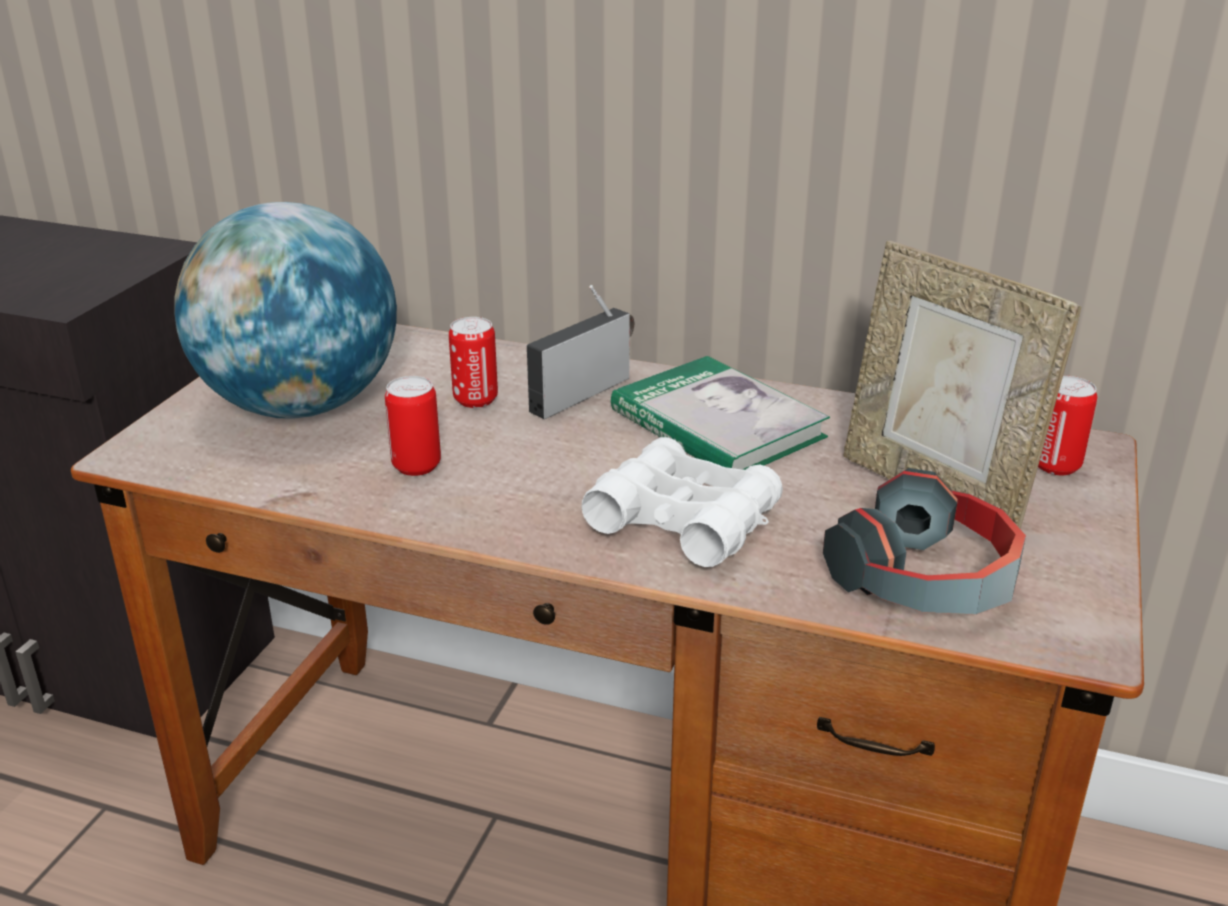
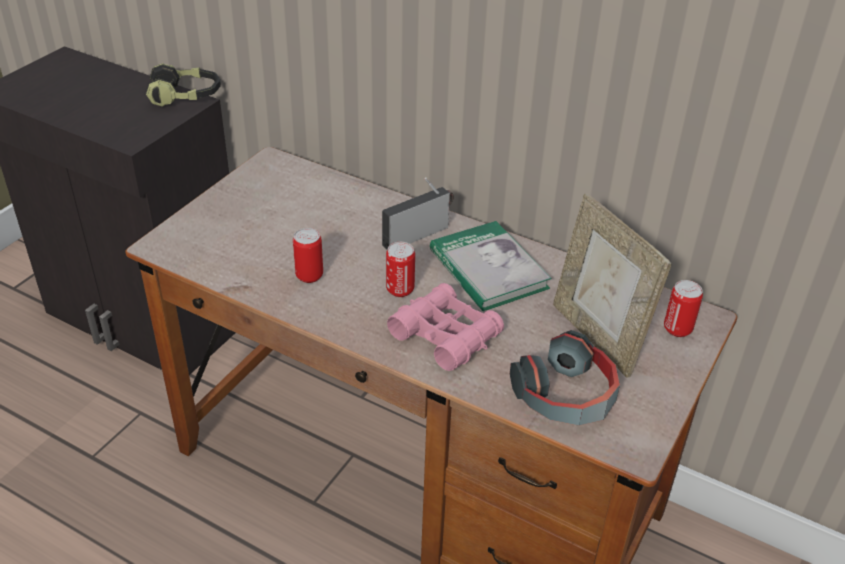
camera: 10 degrees right, 10 degrees up
(149, 244) = (186, 96): none -> headphones
(300, 406) = (255, 223): globe -> none
(475, 399) = (354, 232): can -> can (400, 290)
(683, 520) = (445, 335): white binoculars -> pink binoculars

